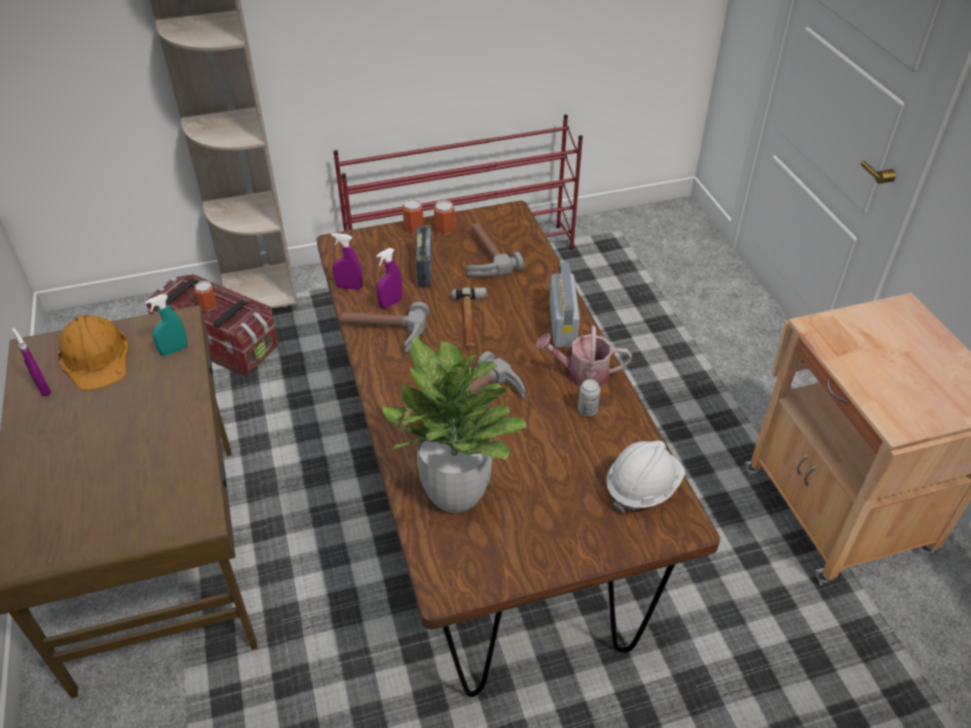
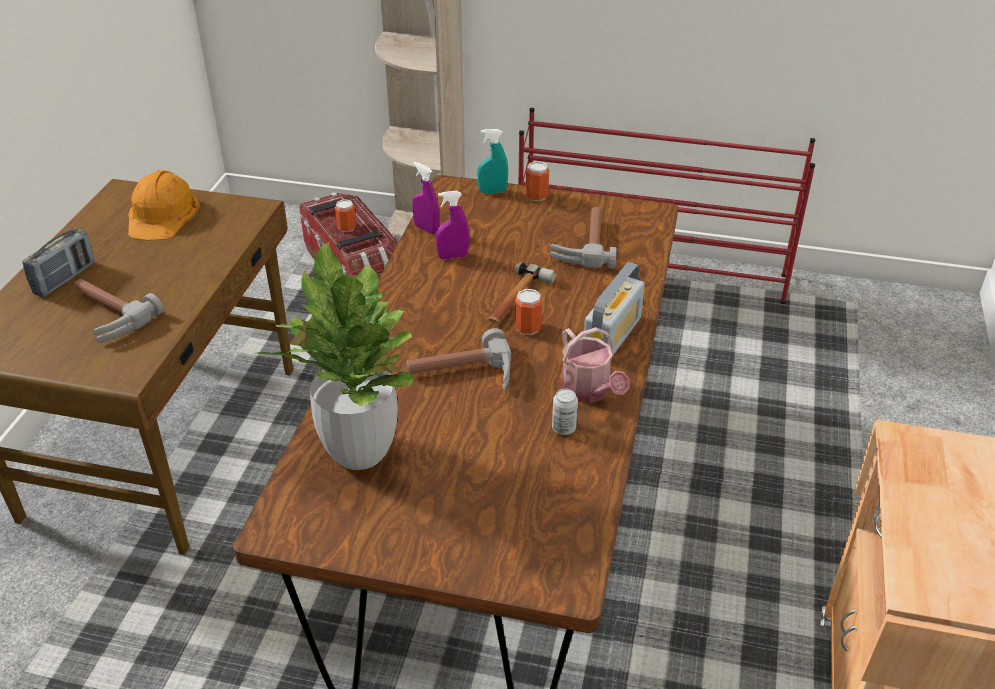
camera: 30 degrees right, 5 degrees down
(43, 388) = (102, 225): purple spray bottle -> none
(174, 350) = (227, 231): turquoise spray bottle -> turquoise spray bottle (492, 191)
(383, 333) = (421, 281): hammer -> hammer (104, 316)
(425, 269) = (514, 236): radio -> radio (65, 279)
(445, 229) = (567, 207): can -> can (528, 327)
(582, 374) = (589, 391): watering can -> watering can turned 150 degrees counterclockwise
(642, 487) = (555, 527): white hard hat -> none

